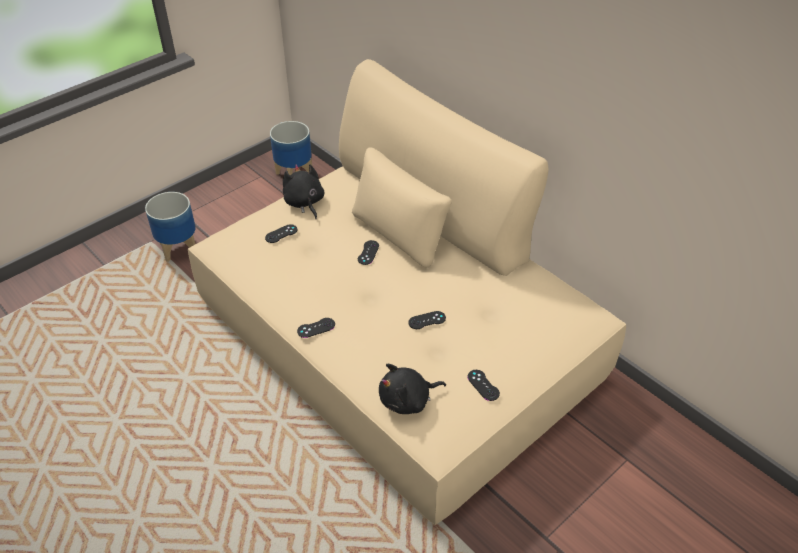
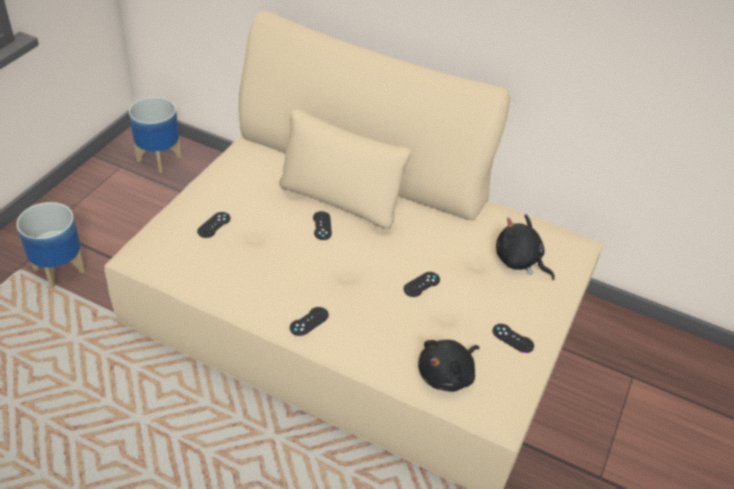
camera: 25 degrees left, 0 degrees up
(304, 203) = (222, 185): black plush toy -> black plush toy (519, 261)

